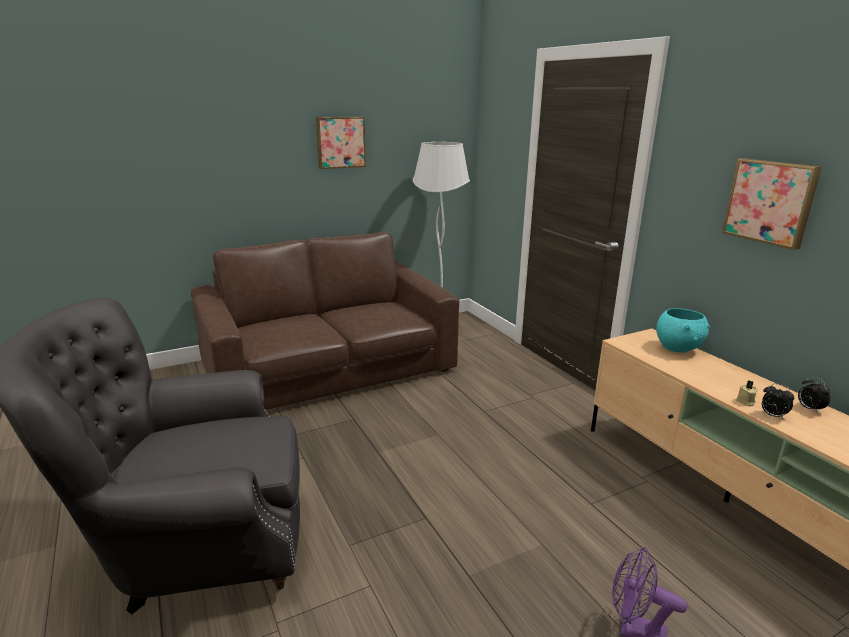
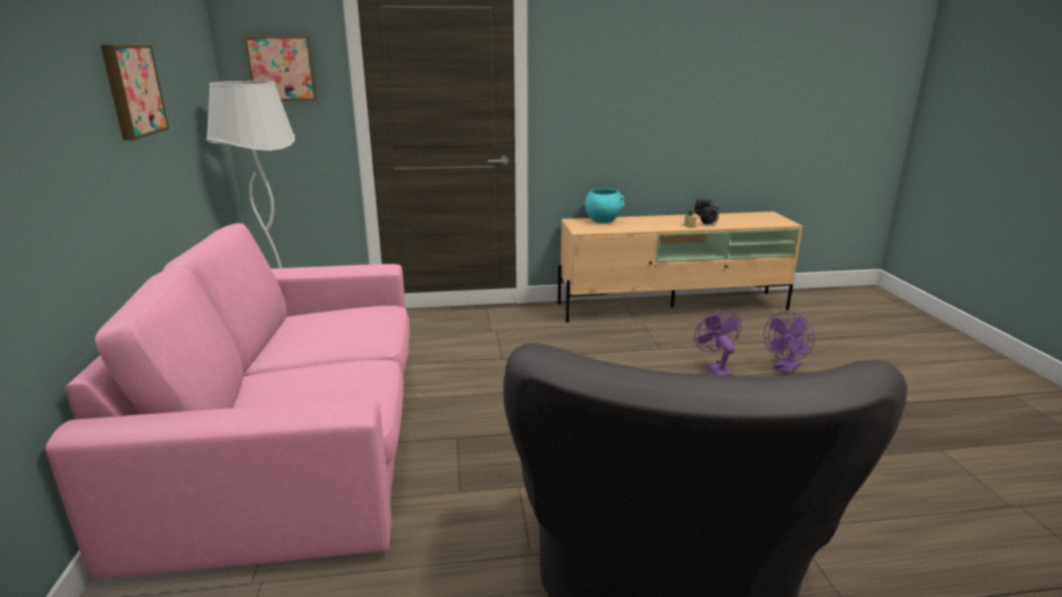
camera: 70 degrees left, 0 degrees up
(328, 367) = (297, 439): brown sofa -> pink sofa
(574, 555) = (715, 369): none -> purple fan
(770, 202) = (640, 91): picture -> picture (282, 68)

